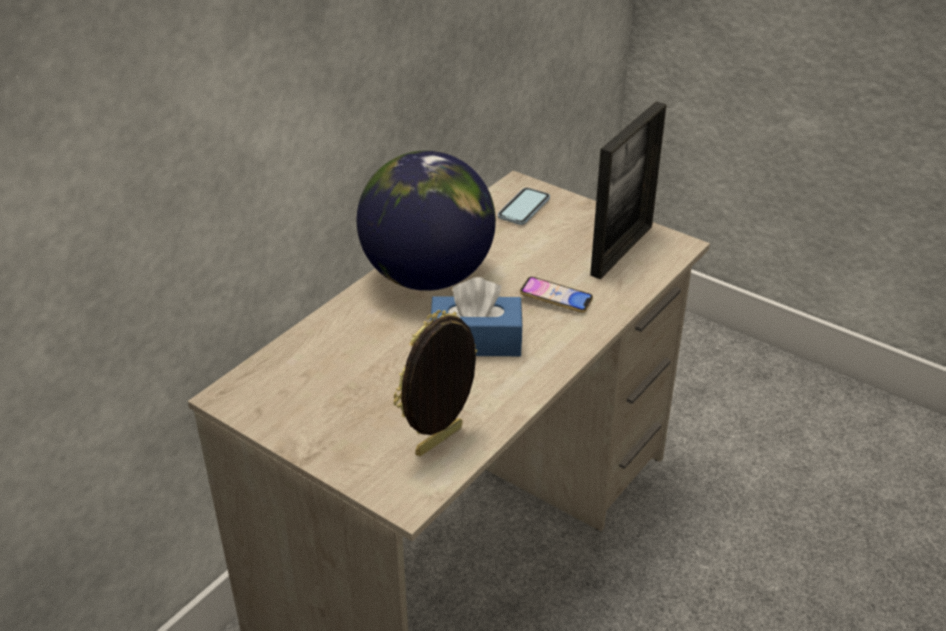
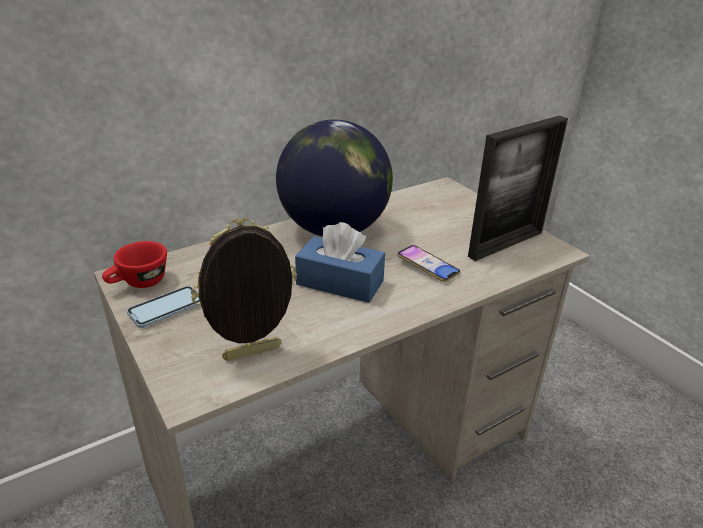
camera: 20 degrees right, 5 degrees down
(255, 400) = (139, 283): none -> red cup
(524, 208) = (440, 201): phone -> phone (166, 308)

